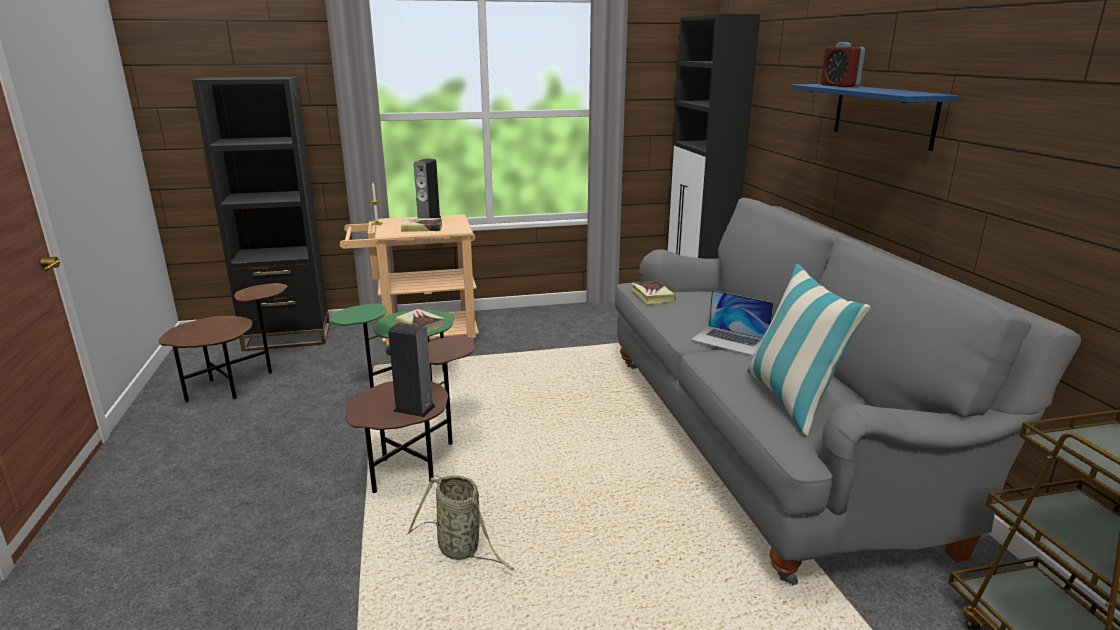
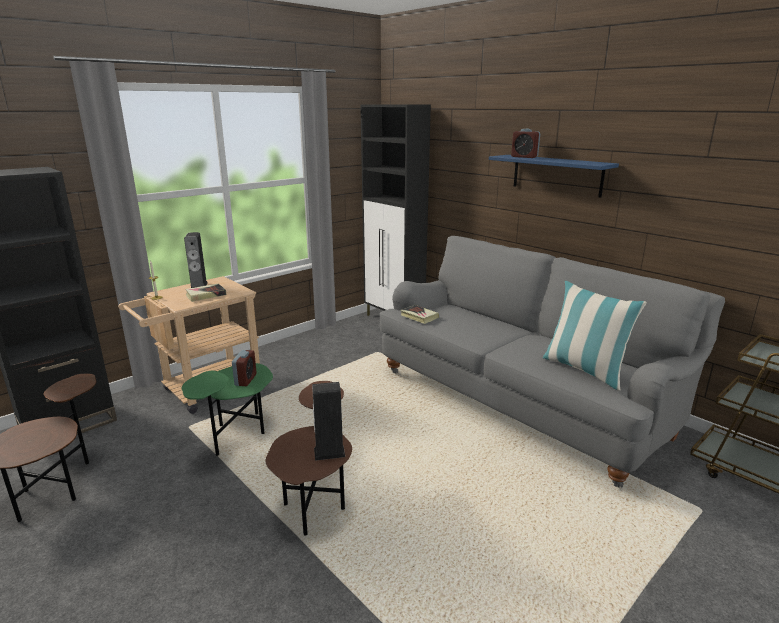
camera: 30 degrees left, 0 degrees up
(420, 324) = (245, 380): book -> alarm clock
(461, 550) = (417, 551): basket -> none
(730, 340) = (504, 338): laptop -> none

